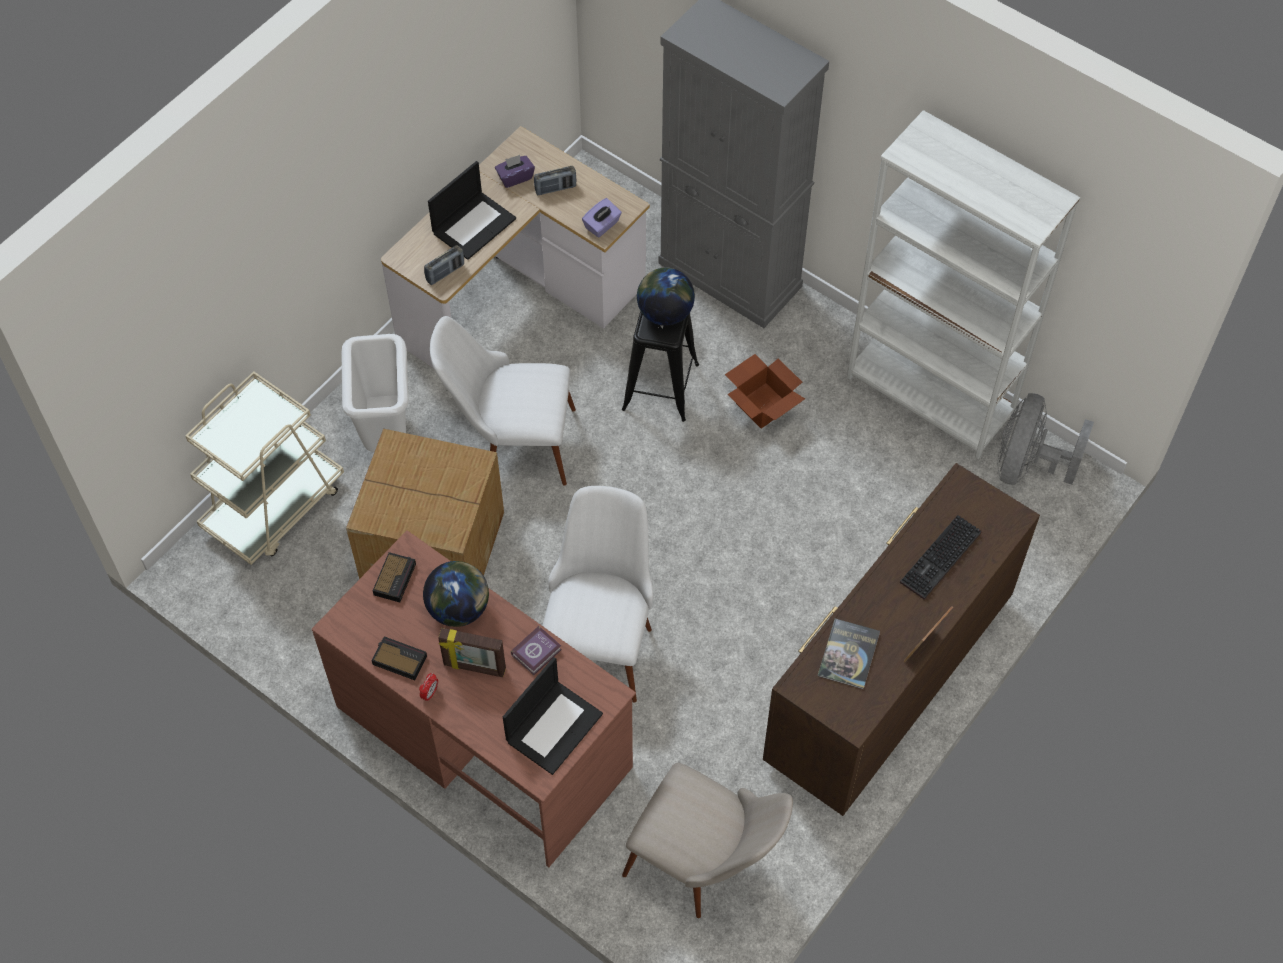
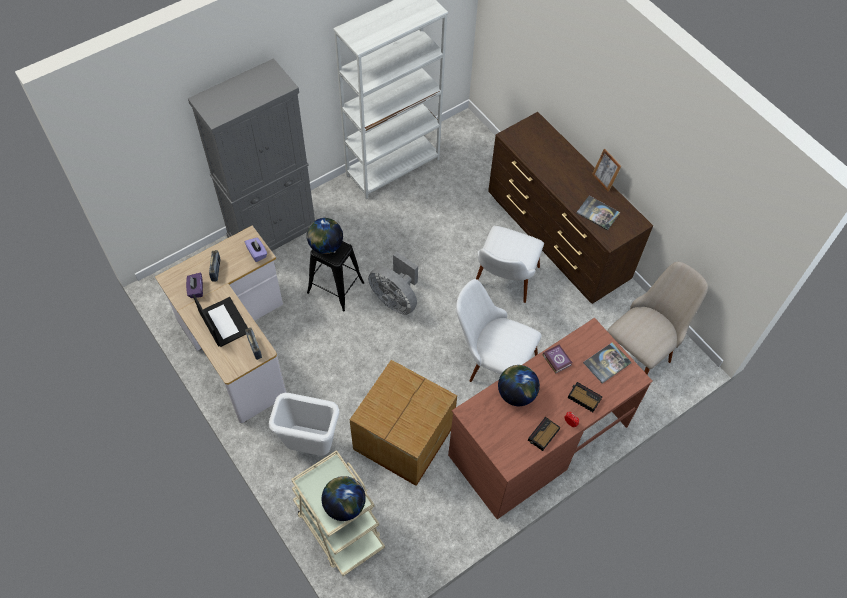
camera: 75 degrees left, 0 degrees up
(235, 445) = (344, 505): none -> globe
(395, 578) = (485, 424): alarm clock -> alarm clock (583, 398)
(474, 667) = (559, 395): picture frame -> none
(512, 442) = (343, 375): white chair -> white chair (503, 285)
(554, 726) = (607, 363): laptop -> book
(763, 404) = (367, 242): cardboard box -> none
(941, 560) = (552, 158): keyboard -> none
(1027, 465) = (450, 141): grey fan -> grey fan (395, 299)

